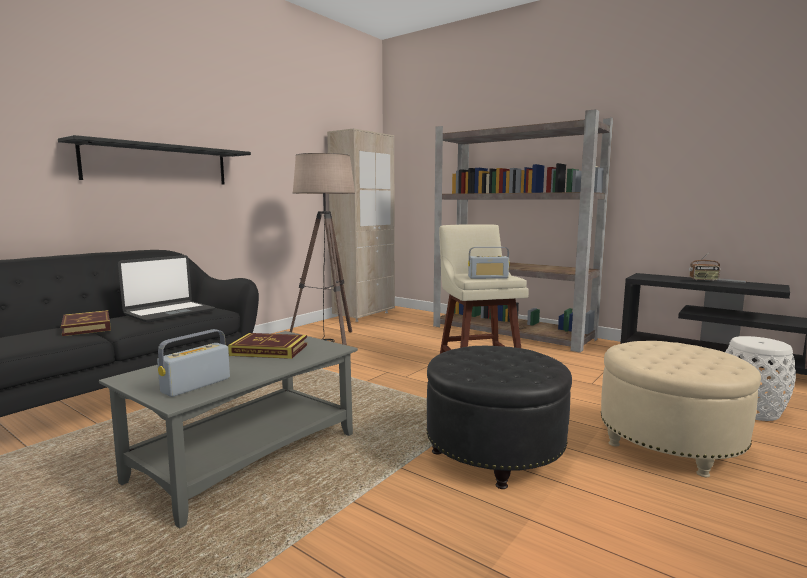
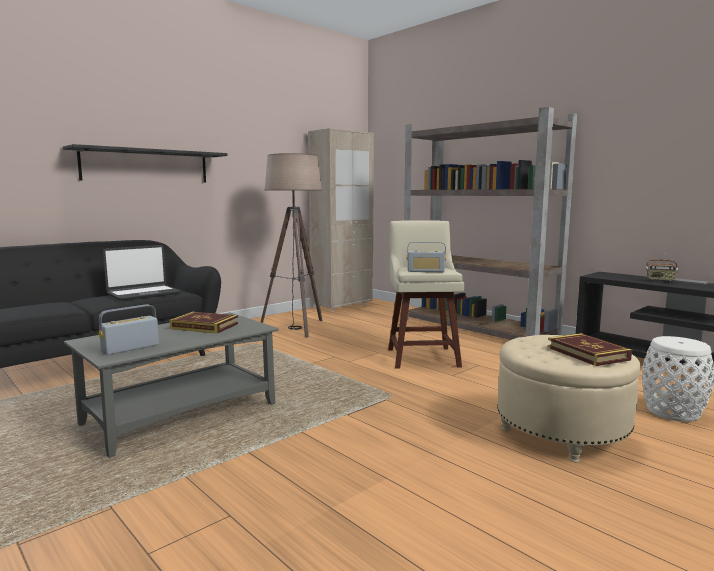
camera: 10 degrees right, 0 degrees up
(87, 327) = (74, 302): book -> book (587, 353)
(494, 453) = (389, 427): black ottoman -> none

